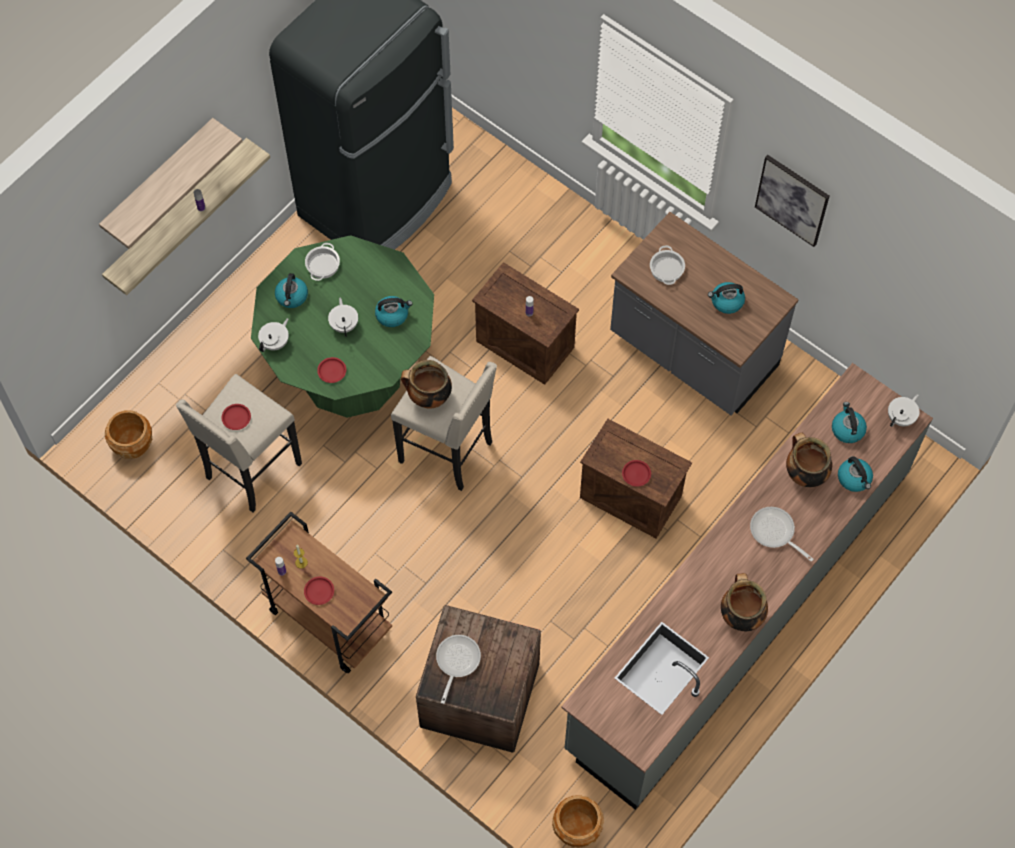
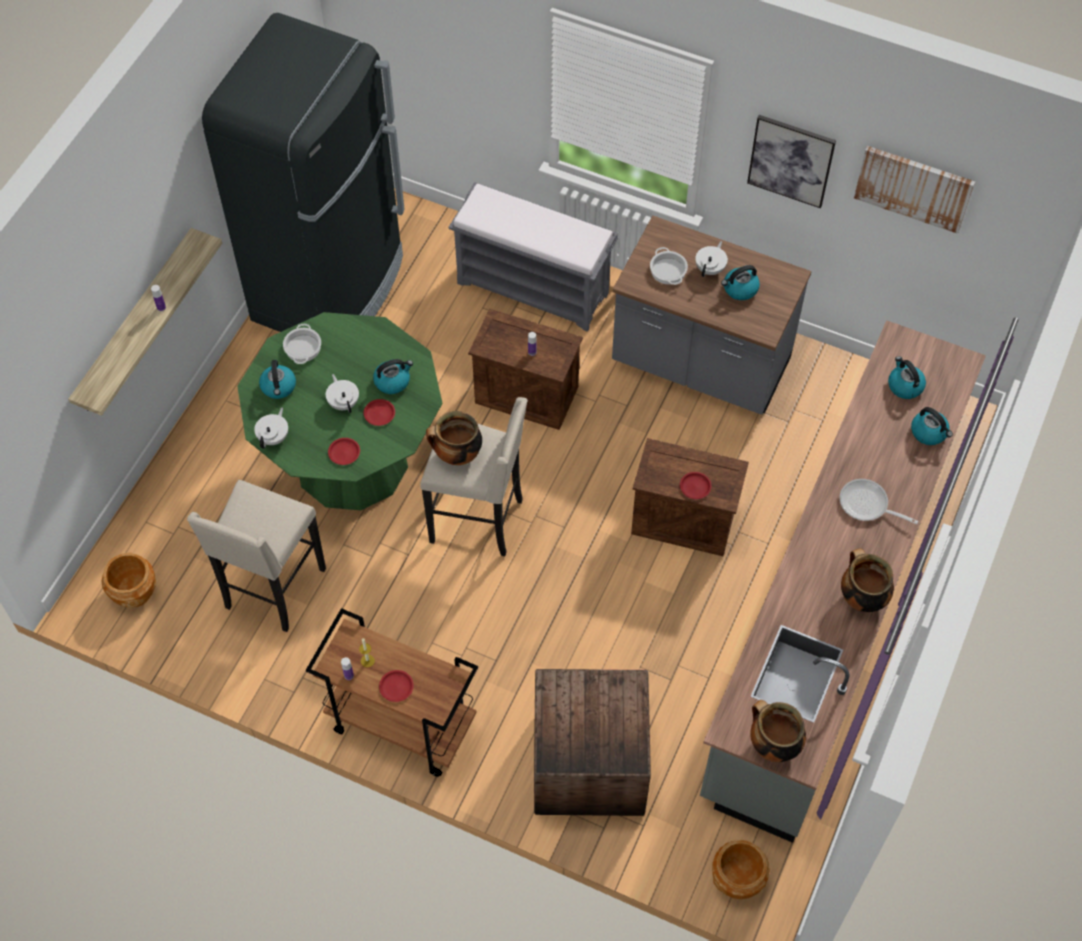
camera: 15 degrees left, 5 degrees down
(159, 180) = (112, 281): shelf -> none
(236, 418) = (253, 524): red plate -> red plate (379, 414)
(456, 662) = (567, 726): frying pan -> none
(562, 242) = (534, 288): none -> grey bench
(804, 474) = (877, 439): cooking pot -> cooking pot (773, 745)
(892, 254) = (914, 187): none -> picture
(901, 417) = (954, 362): white teapot -> white teapot (710, 269)

